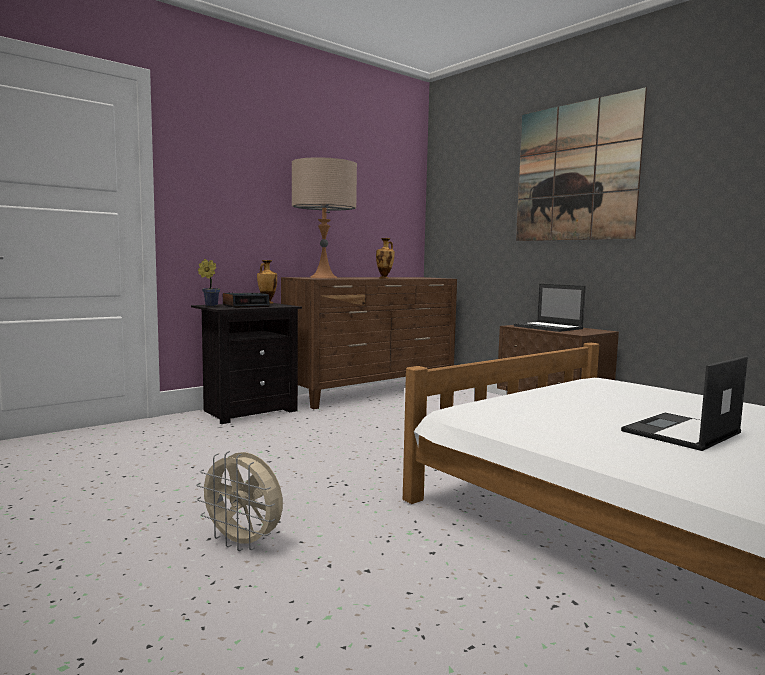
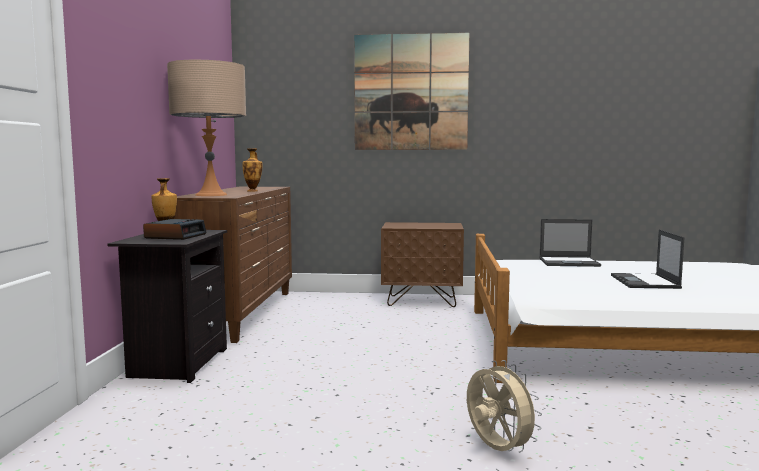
camera: 45 degrees left, 0 degrees up
(209, 305) = (138, 241): potted plant -> none
(243, 543) = (497, 450): beige fan -> beige fan turned 105 degrees counterclockwise
(549, 327) = (416, 225): laptop -> laptop (569, 262)

